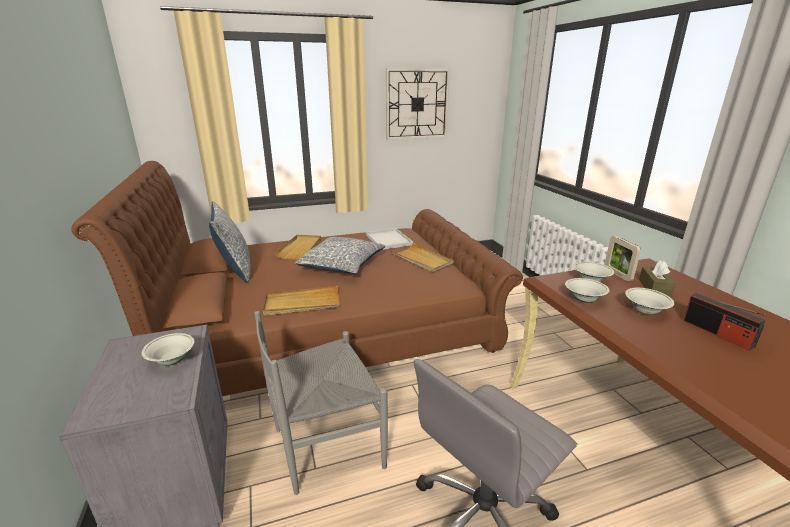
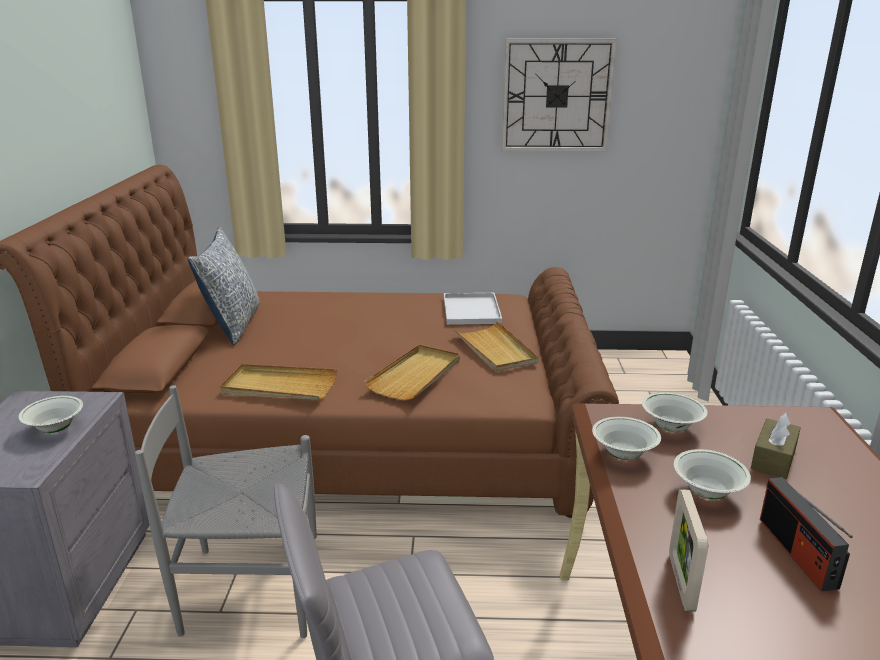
camera: 20 degrees right, 0 degrees up
(300, 248) = (336, 306): beige tray -> beige tray (416, 375)
(342, 265) = (373, 340): pillow -> none
(617, 274) = (733, 425): picture frame -> picture frame (681, 582)

